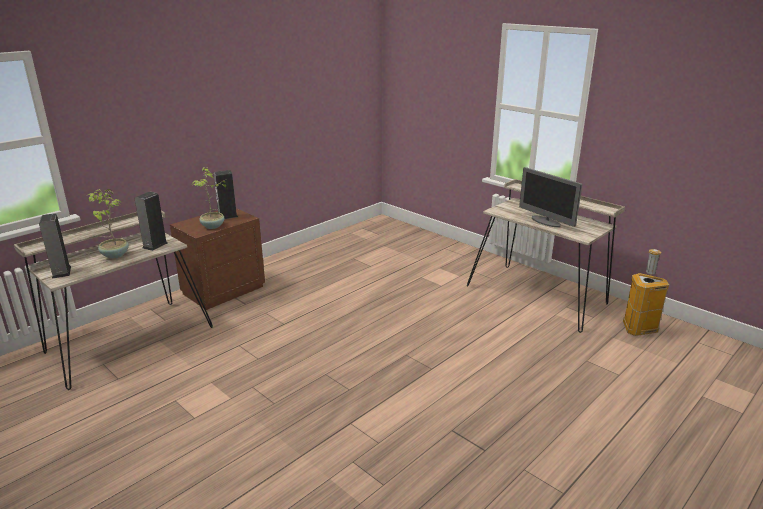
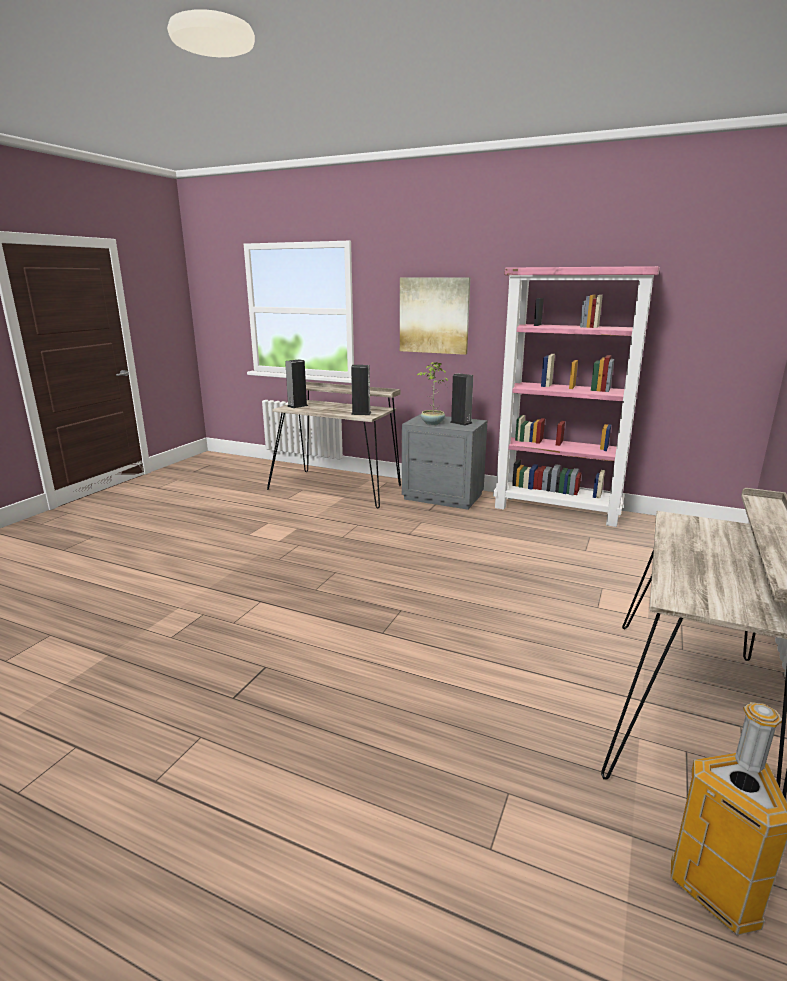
camera: 70 degrees right, 5 degrees down
(114, 255) = (334, 409): potted plant -> none
(156, 122) = (434, 315): none -> picture
(223, 290) = (443, 496): brown nightstand -> grey nightstand
(301, 254) = (557, 510): none -> pink bookcase
(546, 222) = (693, 559): monitor -> none

